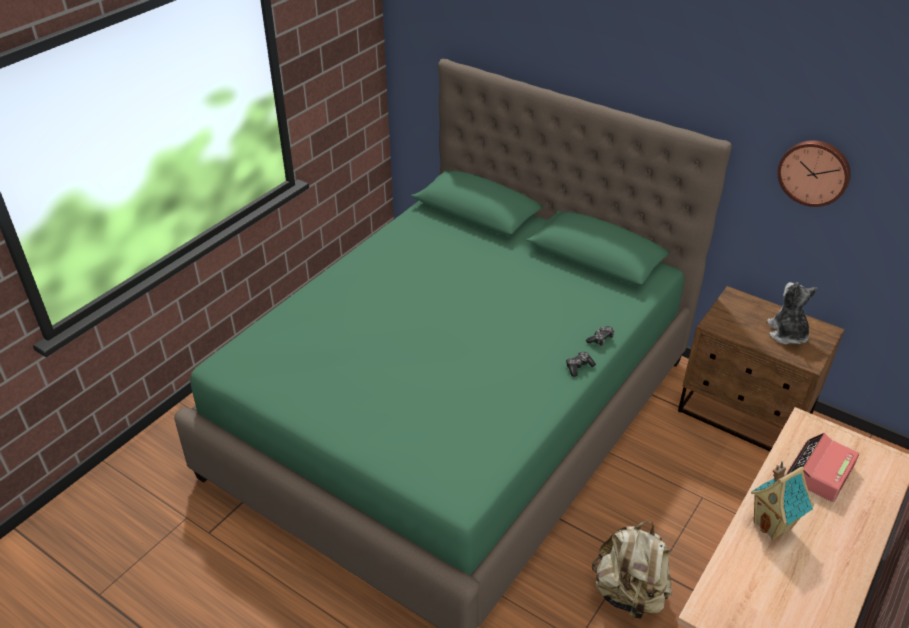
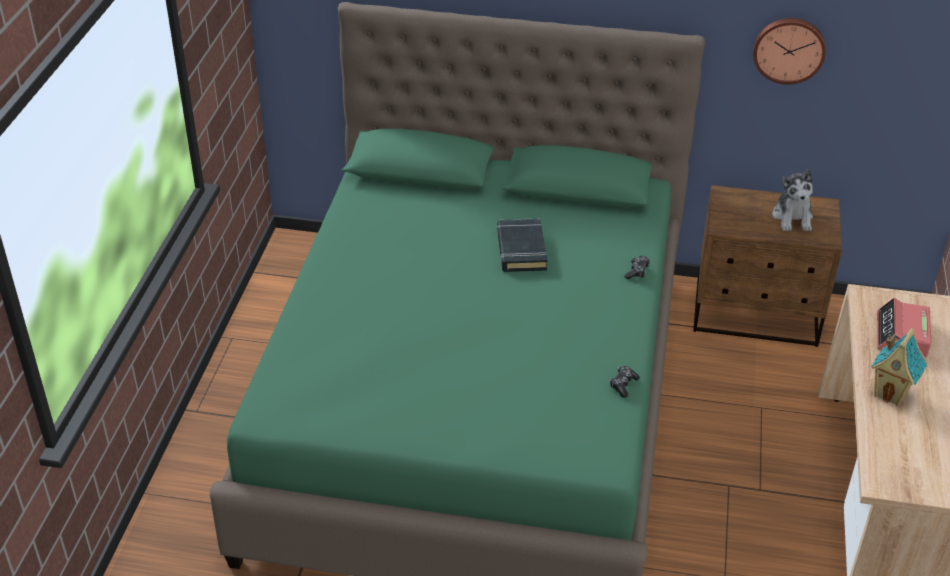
camera: 25 degrees left, 0 degrees up
(513, 294) = (521, 250): none -> black book
(578, 367) = (634, 305): game controller -> game controller (623, 385)
(629, 593) = (746, 519): beige backpack -> none
(787, 333) = (792, 218): plush toy -> plush toy turned 150 degrees counterclockwise

